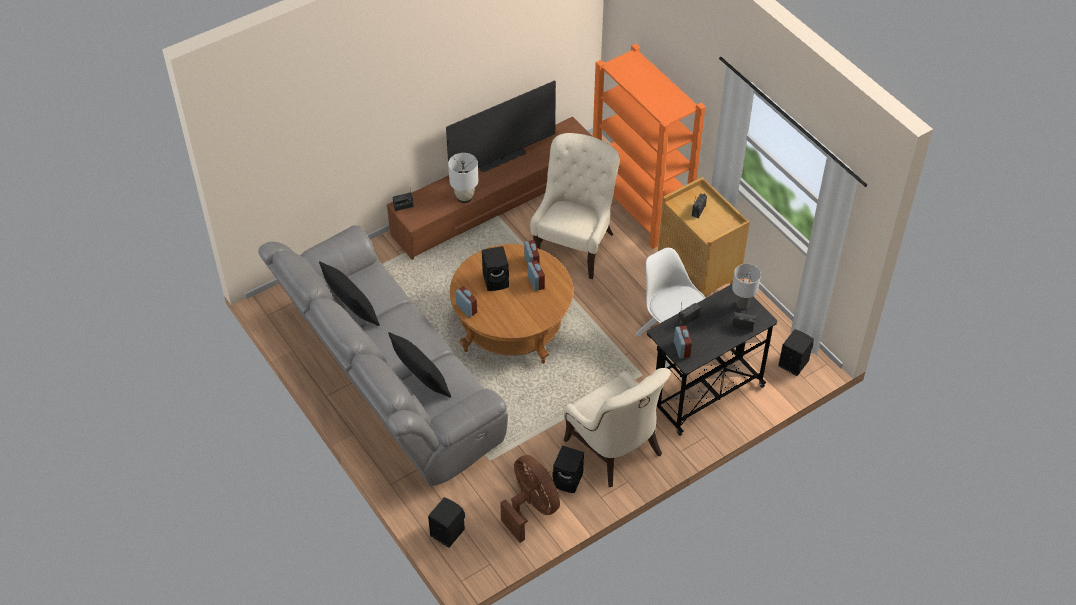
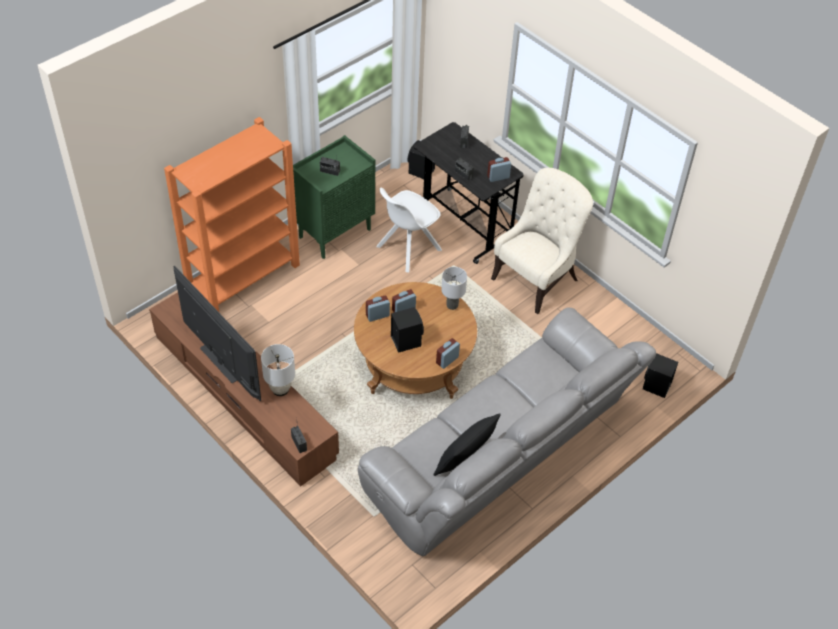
camera: 100 degrees left, 0 degrees up
(421, 383) = (542, 388): black pillow -> none
(531, 508) = (614, 330): brown fan -> none
(569, 480) = (578, 307): black speaker -> none
(574, 246) = (302, 324): beige armchair -> none
(697, 280) = (335, 233): brown cabinet -> green cabinet
(742, 305) = (440, 142): white table lamp -> white table lamp (453, 306)

